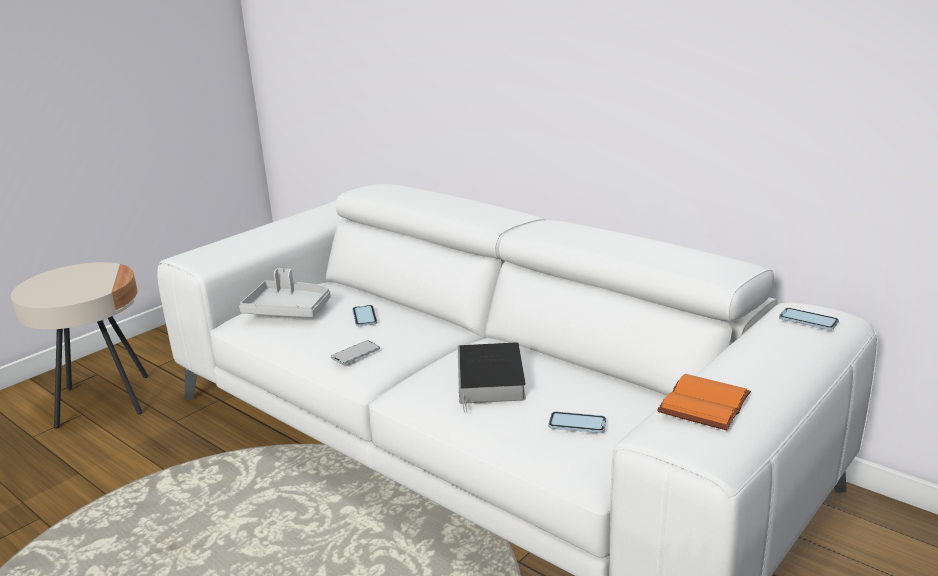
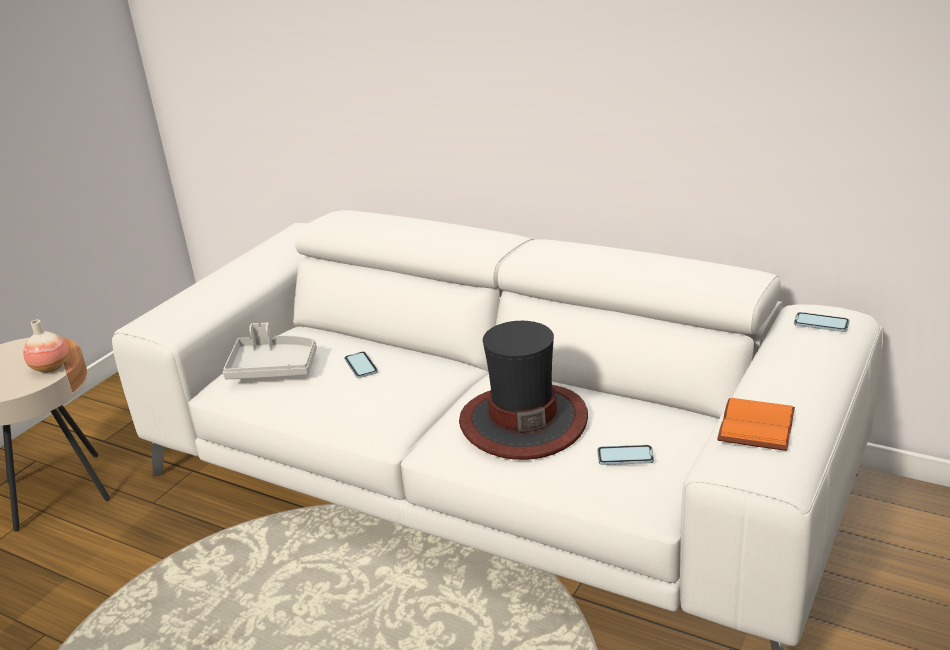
camera: 10 degrees left, 5 degrees up
(102, 286) = (51, 367): none -> vase
(355, 353) = (369, 410): phone -> none
(491, 380) = (523, 421): book -> hat

